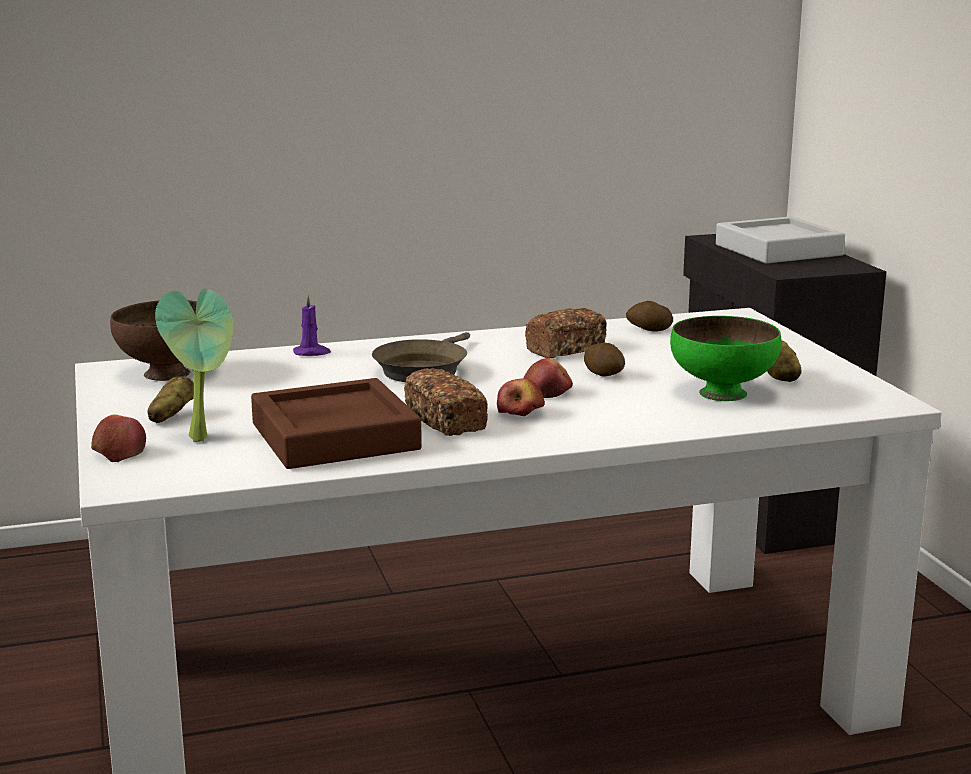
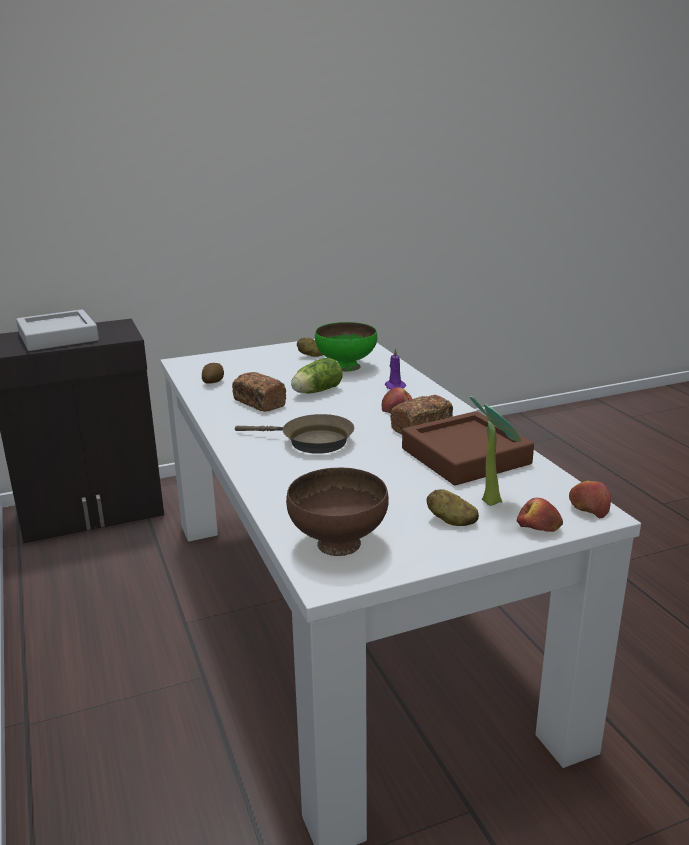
camera: 95 degrees left, 5 degrees up
(312, 353) = (269, 486): purple candle -> purple candle (394, 386)
(547, 392) = (354, 404): apple -> apple (588, 508)
(604, 374) = (315, 392): potato -> lettuce

